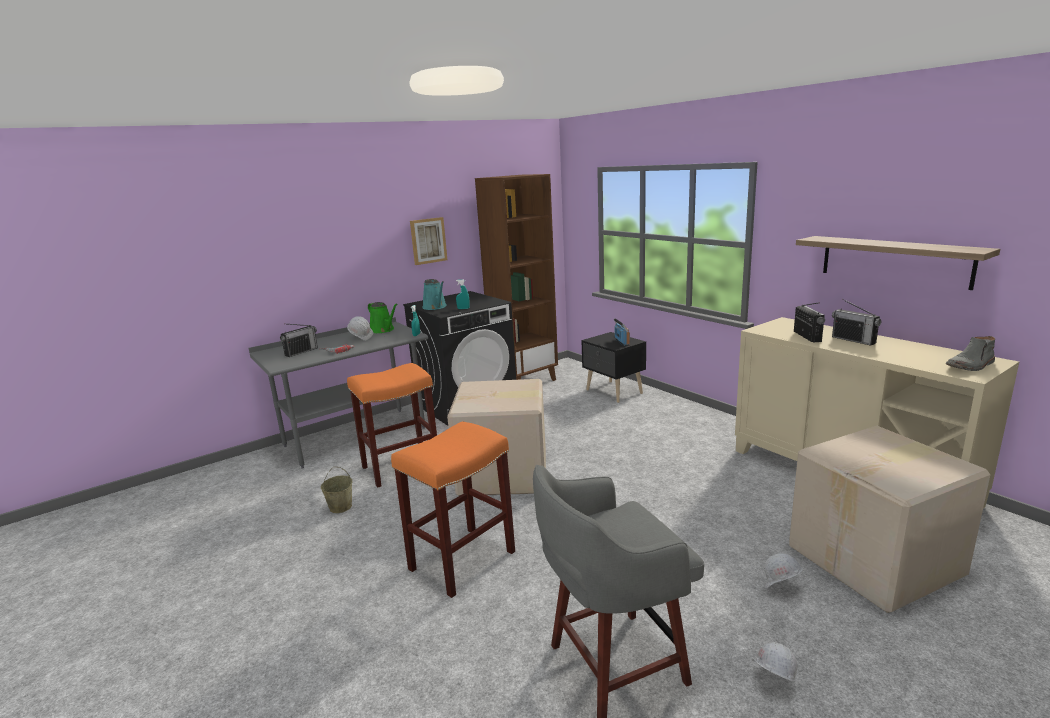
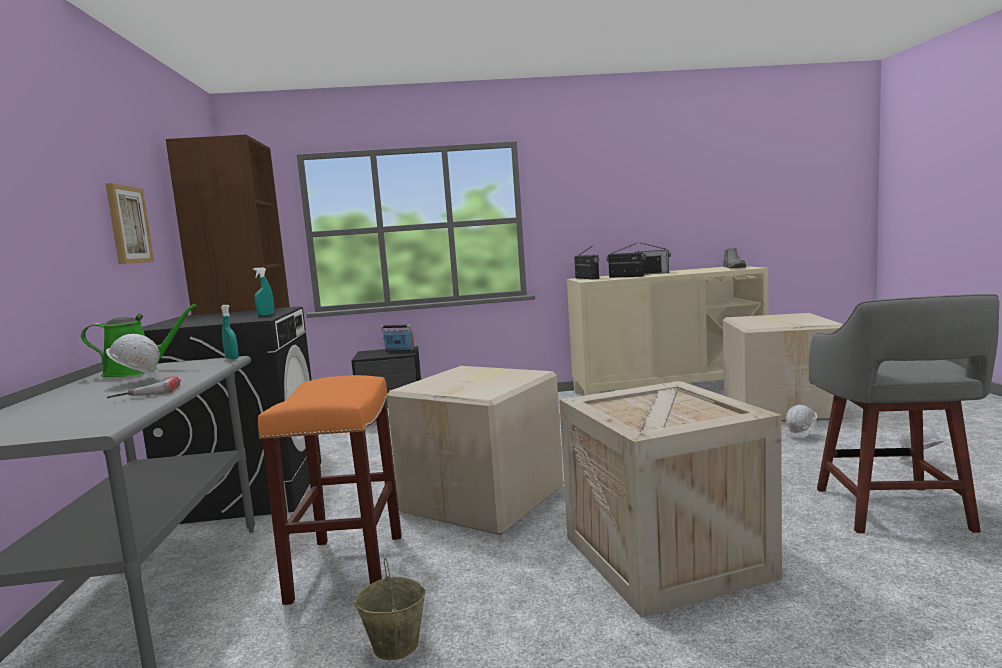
camera: 60 degrees left, 10 degrees down
(301, 352) = (62, 414): radio -> radio (587, 278)
(435, 307) = (210, 322): turquoise watering can -> none
(463, 559) = (662, 556): orange stool -> crate
(894, 261) = (647, 213): shelf -> none

